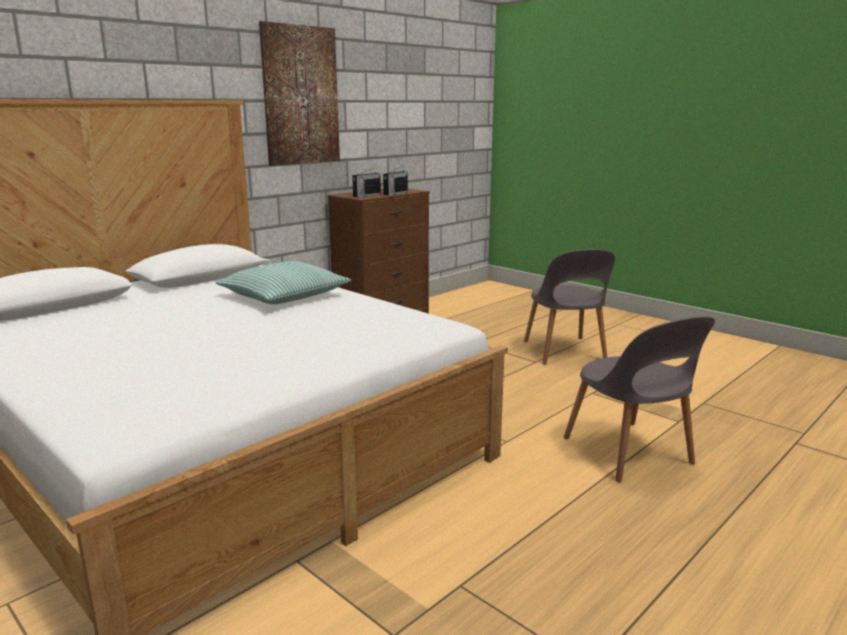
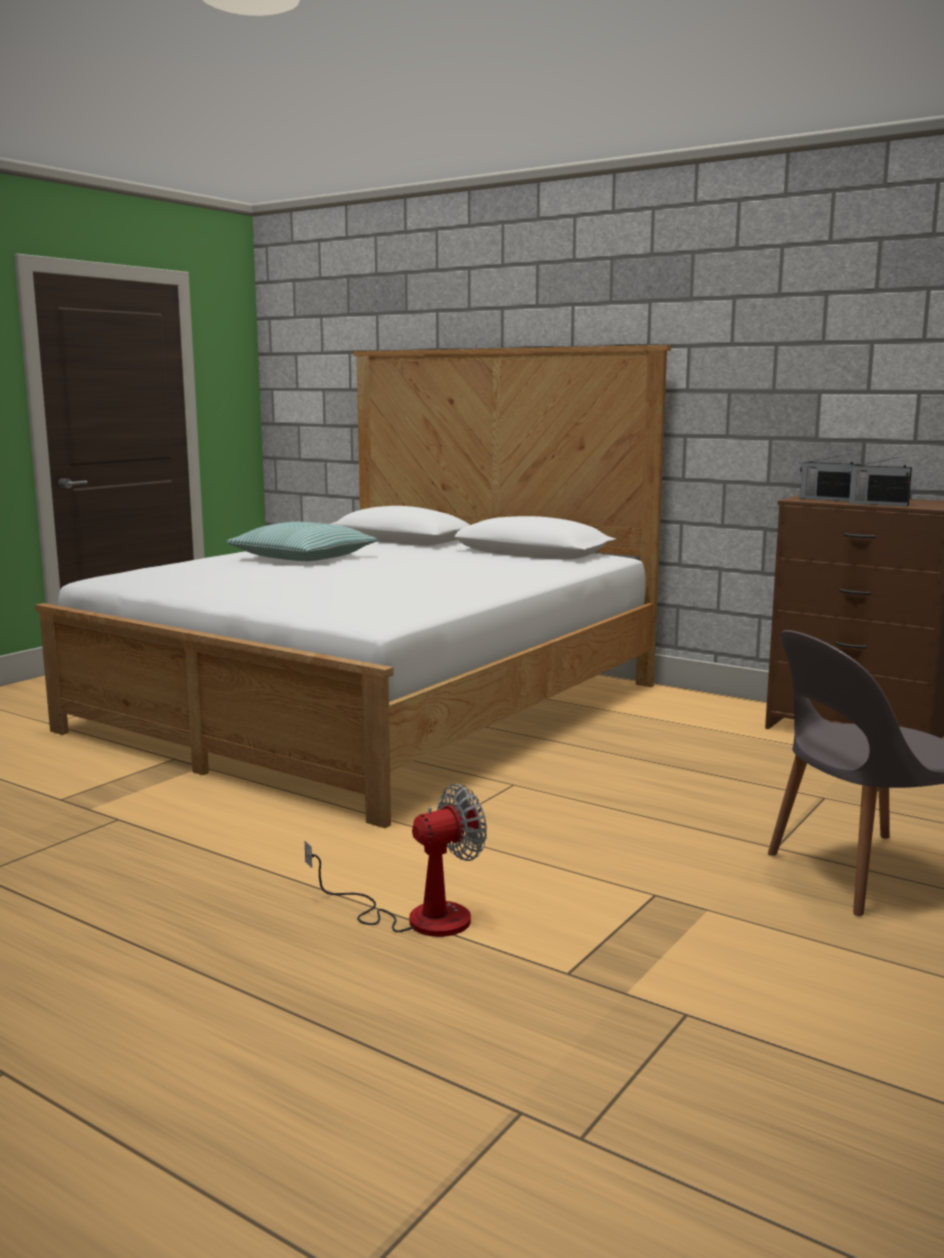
camera: 80 degrees right, 5 degrees down
(284, 296) = (470, 575): pillow -> pillow (303, 558)
(300, 96) = (779, 336): picture -> none
(629, 453) = (417, 917): grey chair -> fan

